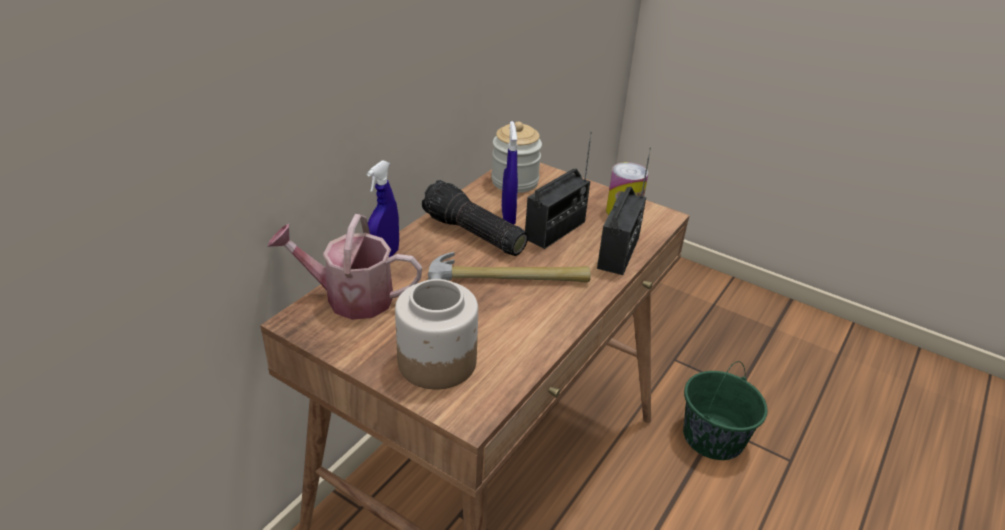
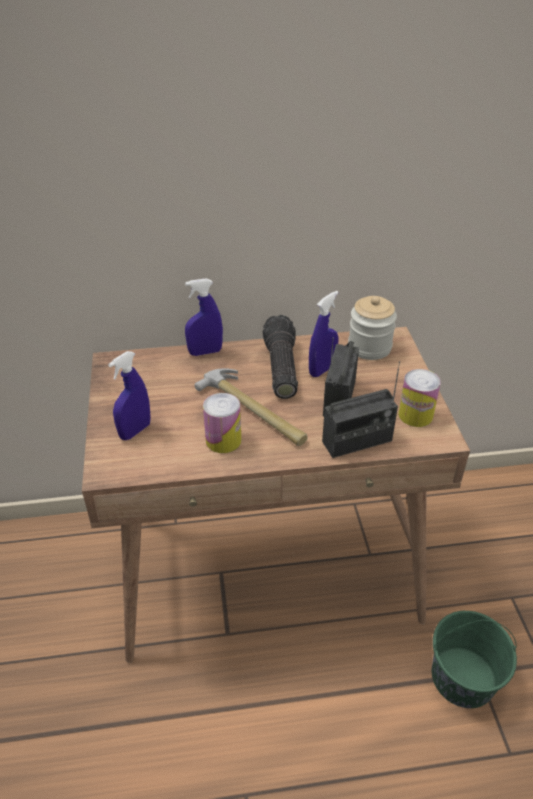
camera: 50 degrees right, 5 degrees up
(350, 297) = (152, 365): watering can -> none
(436, 362) = (135, 431): jar -> blue spray bottle
(525, 317) = (223, 440): none -> can
(555, 230) = (339, 398): radio -> radio turned 105 degrees clockwise

